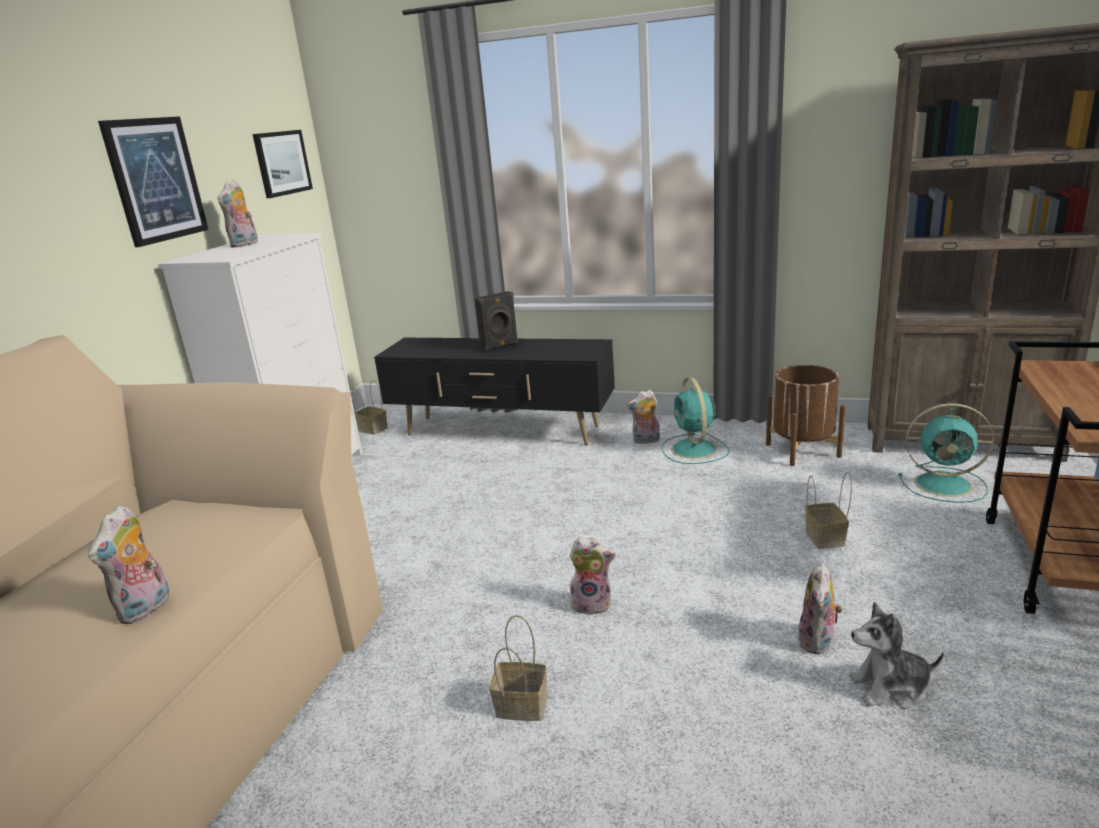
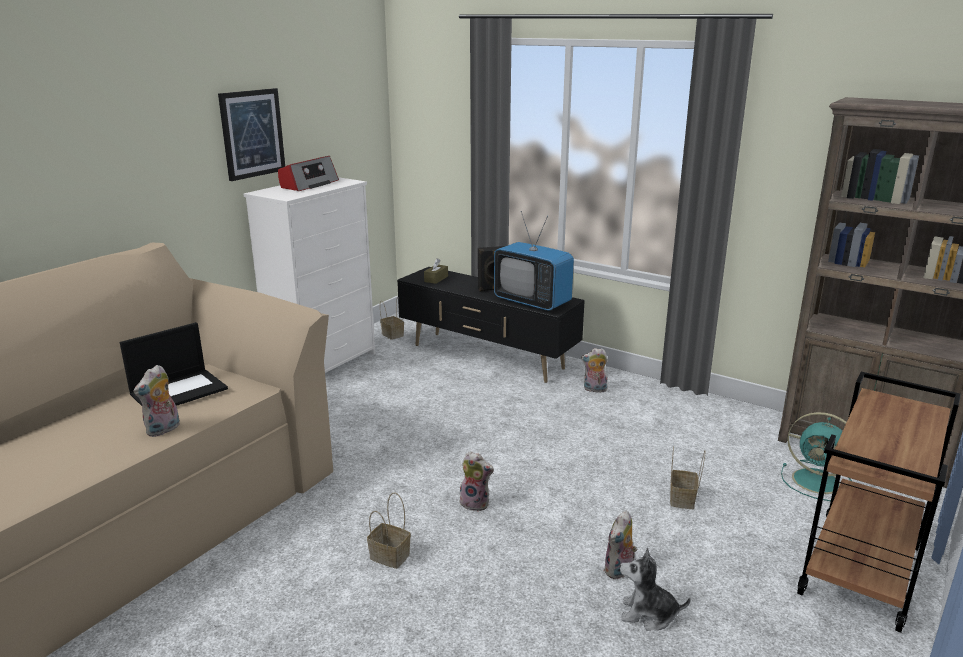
camera: 15 degrees right, 0 degrees up
(146, 545) = (179, 390): none -> laptop
(245, 245) = (308, 184): plush toy -> radio
(282, 163) = (355, 120): picture -> none
(422, 348) = (436, 279): none -> brown tissue box
(555, 351) = (532, 302): none -> television
(694, 450) = (628, 406): turquoise fan -> none
(802, 450) = (718, 426): brown planter -> none

